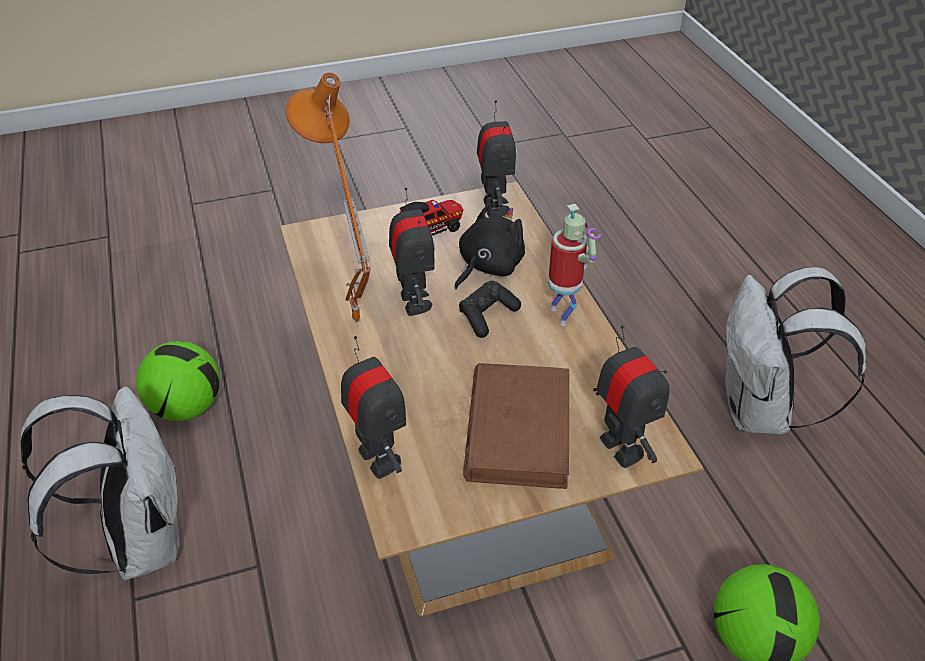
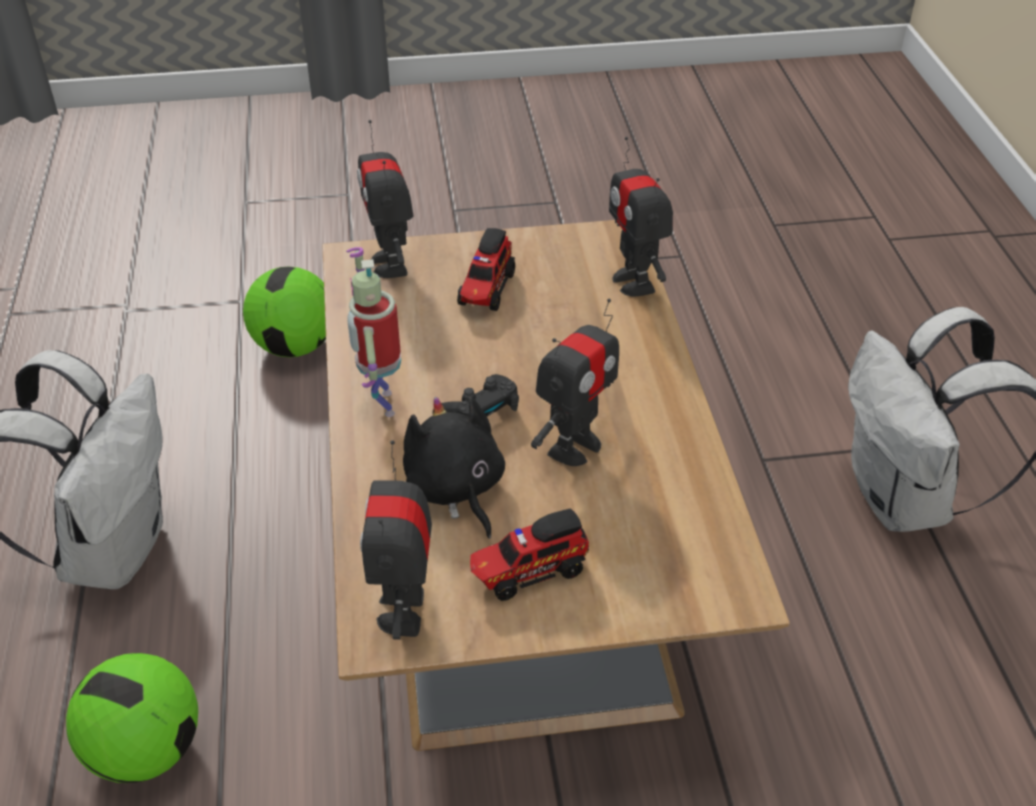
camera: 170 degrees left, 0 degrees up
(187, 407) = (906, 668): football -> football (145, 750)
(351, 324) = (662, 425): orange table lamp -> none
(414, 302) = (574, 446): toy robot -> toy robot turned 135 degrees counterclockwise
(488, 266) = (455, 489): black plush toy -> black plush toy turned 105 degrees clockwise
(518, 429) = (486, 290): brown book -> toy truck

